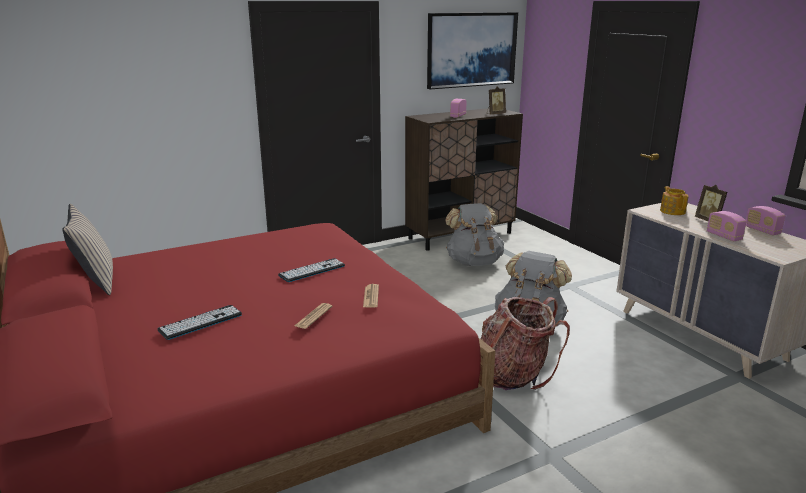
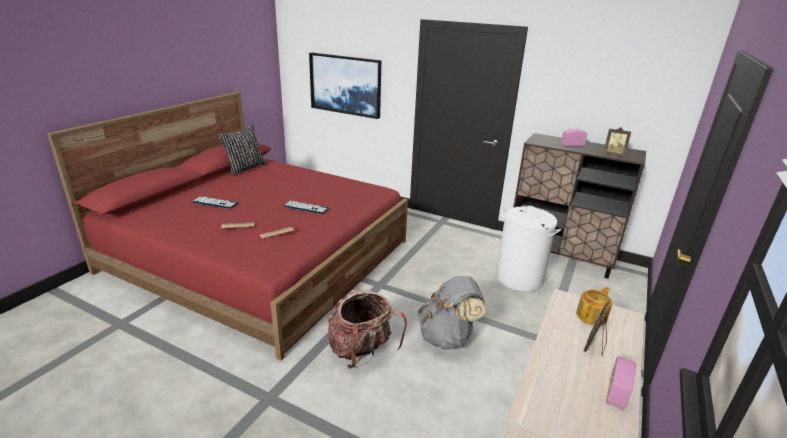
camera: 55 degrees right, 5 degrees up
(96, 282) = (245, 168): beige pillow -> black pillow
(471, 49) = (627, 85): picture -> picture (345, 85)
(473, 262) = (519, 278): grey backpack -> white laundry basket
(723, 236) = (551, 362): radio -> none

